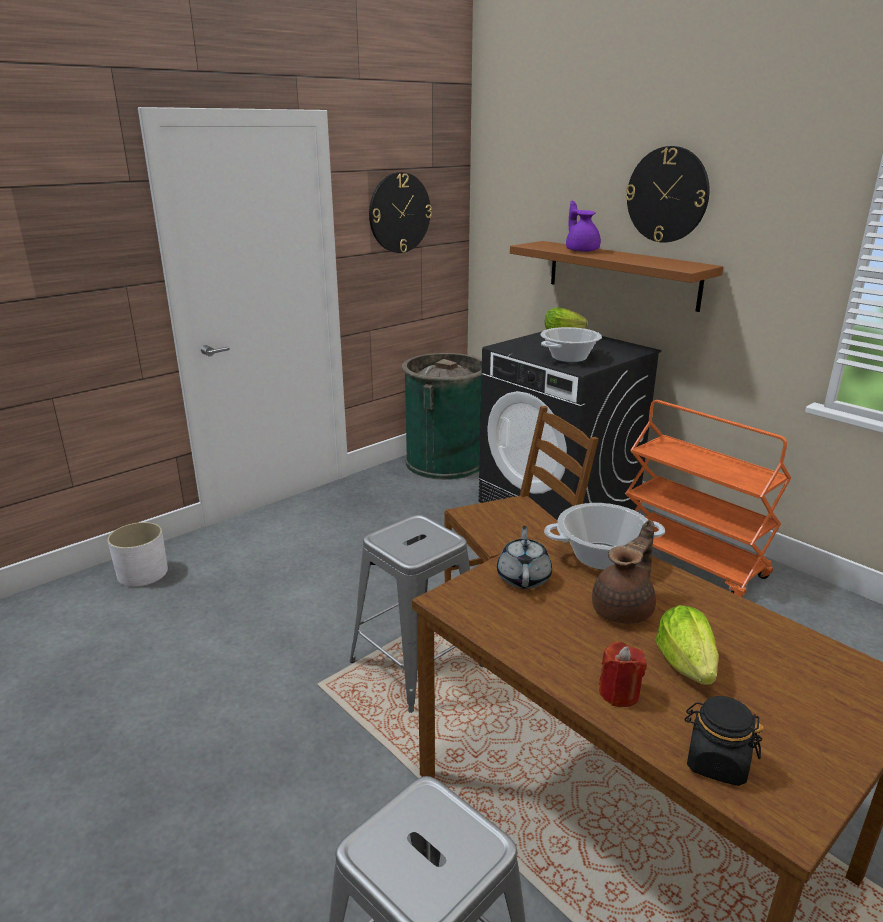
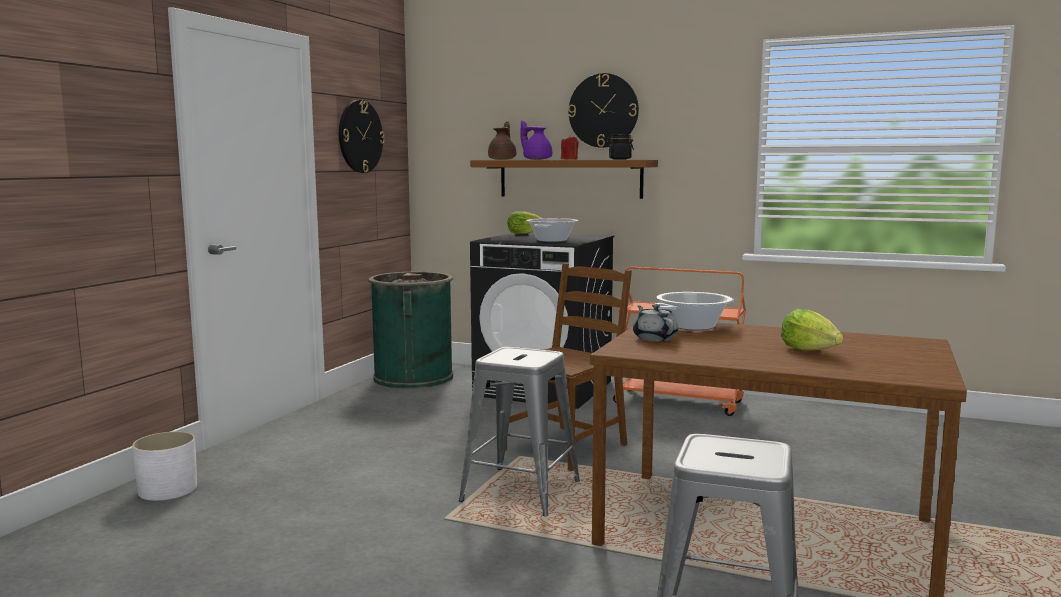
camera: 25 degrees left, 15 degrees down
(619, 693) = (786, 363): red candle -> red candle (569, 159)
(624, 609) = (741, 340): brown teapot -> brown teapot (503, 159)
(716, 762) = (874, 372): black jar -> black jar (619, 159)

